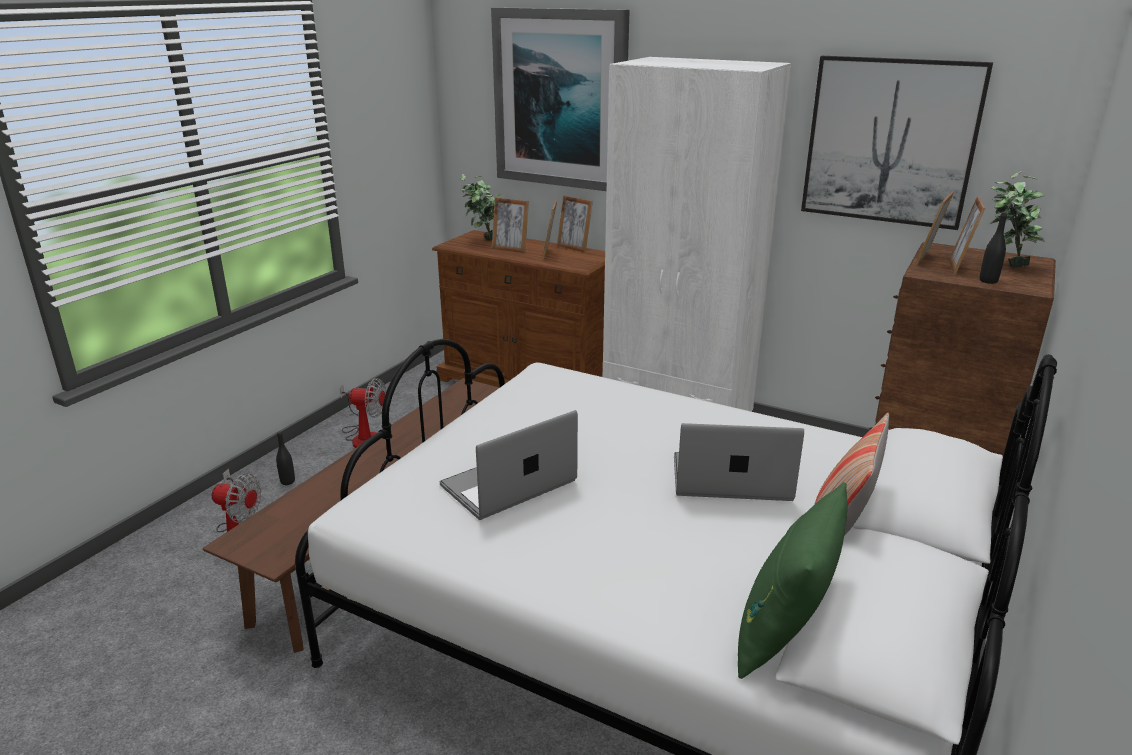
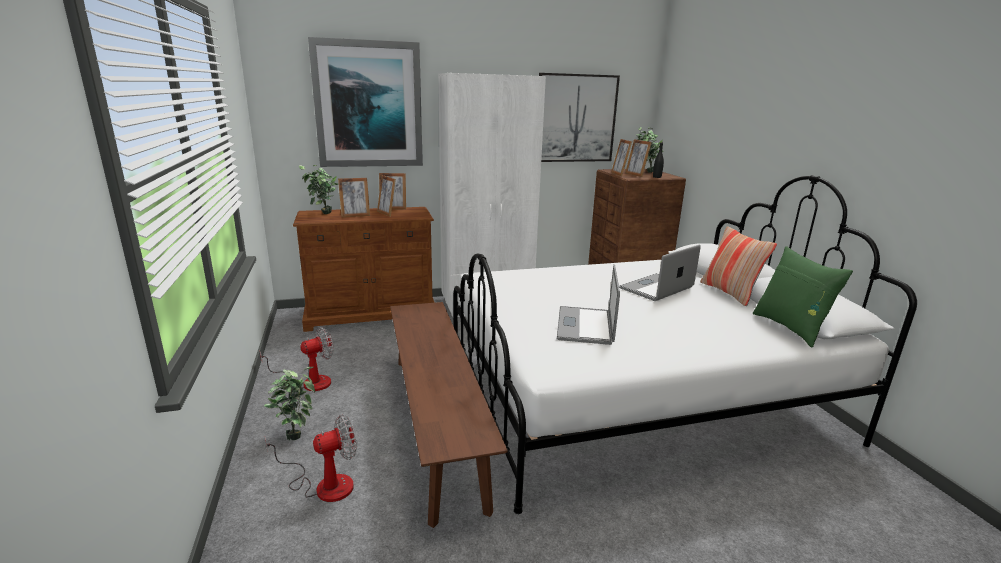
camera: 45 degrees left, 5 degrees down
(287, 481) = (296, 433): black bottle -> potted plant

